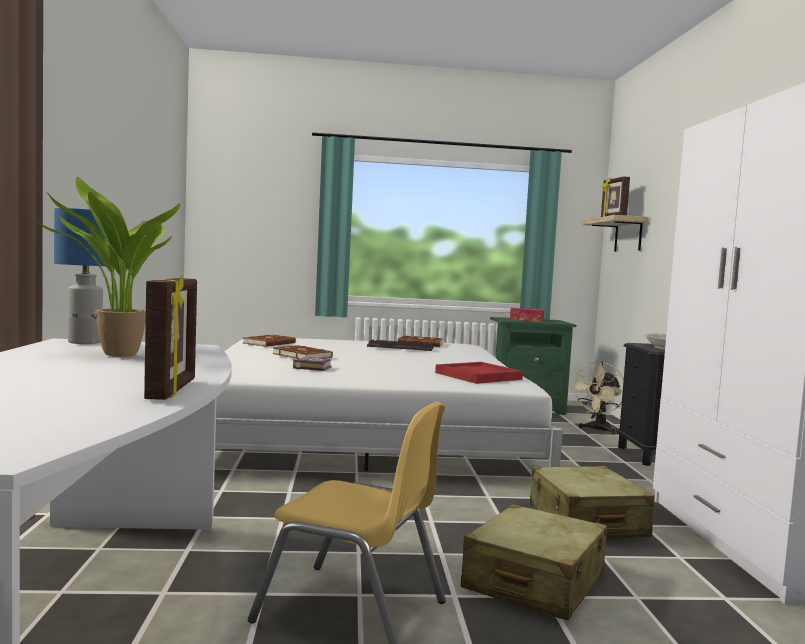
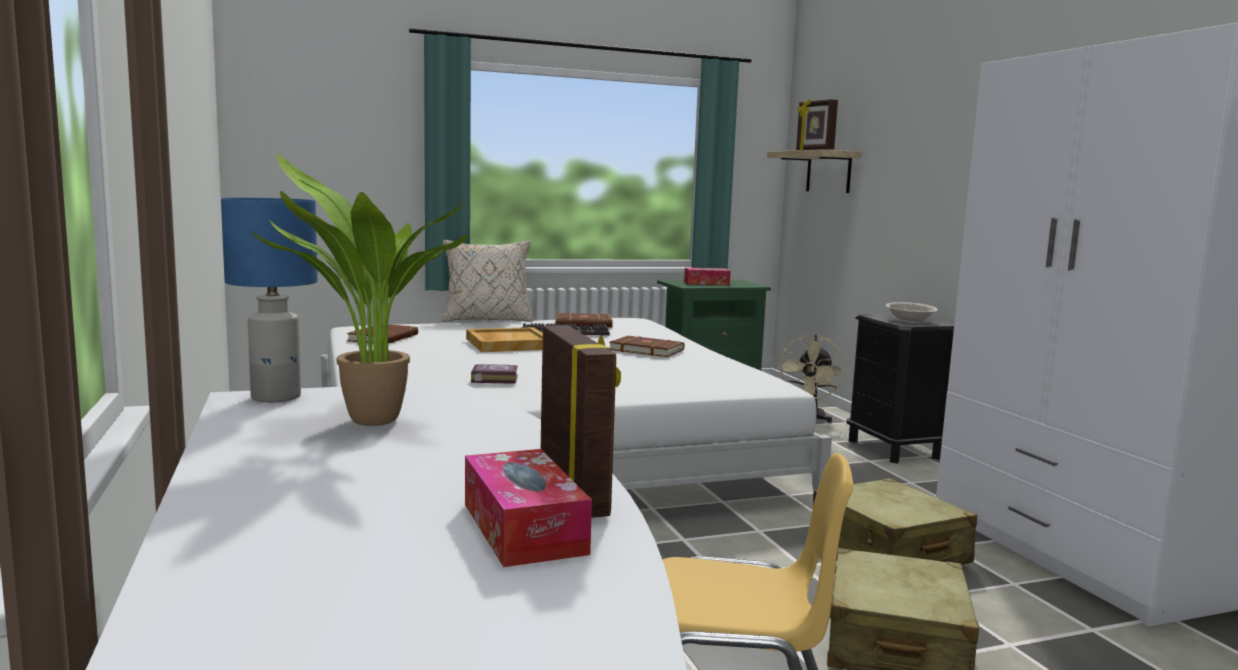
camera: 15 degrees left, 5 degrees up
(100, 399) = (523, 528): none -> tissue box
(302, 356) = (459, 358): brown book -> brown book (646, 350)
(349, 350) = (507, 343): none -> beige tray
(356, 339) = (487, 320): none -> beige pillow
(477, 376) = (706, 373): red tray -> none

